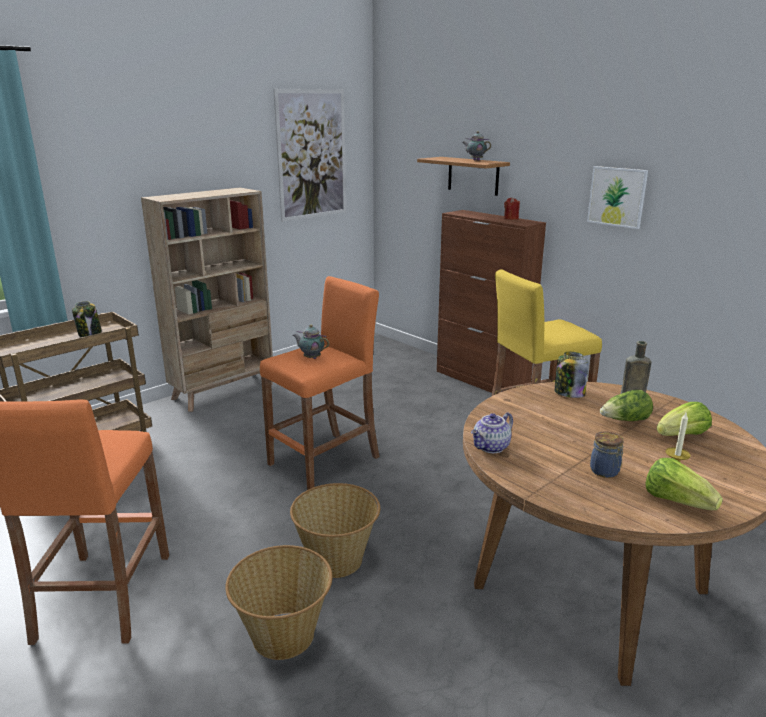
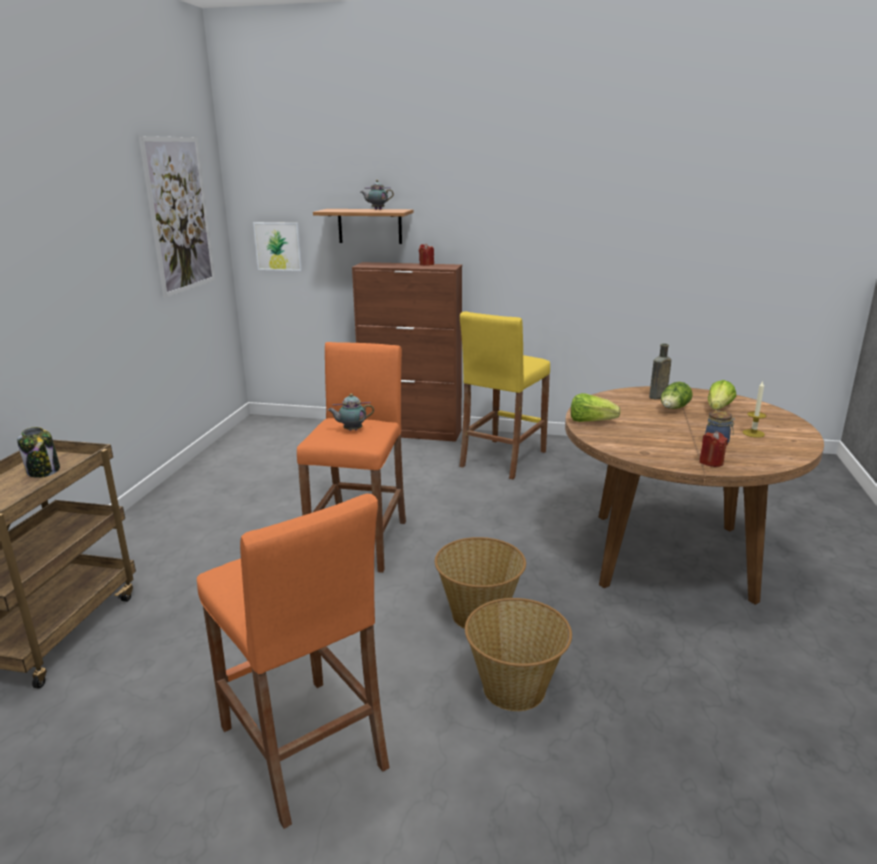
camera: 35 degrees left, 0 degrees up
(224, 391) = (155, 514): beige bookcase -> none
(491, 447) = (629, 451): teapot -> none
(557, 488) = (711, 462): none -> red candle
(568, 393) = (611, 401): jar -> none
(617, 197) = (530, 233): picture -> picture (278, 246)
(676, 501) = (778, 447): lettuce -> lettuce (590, 421)

